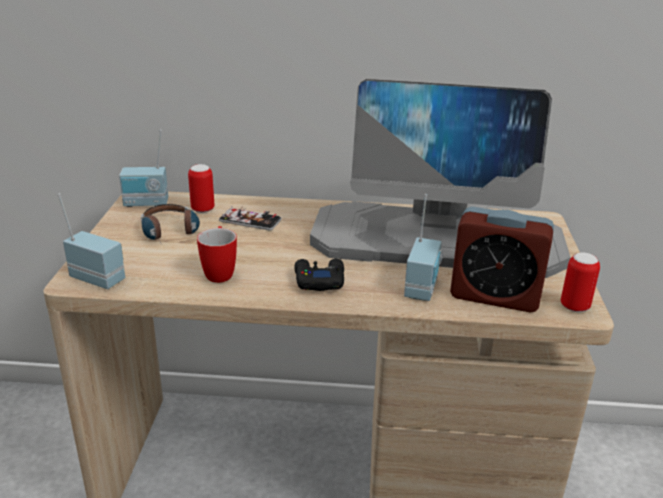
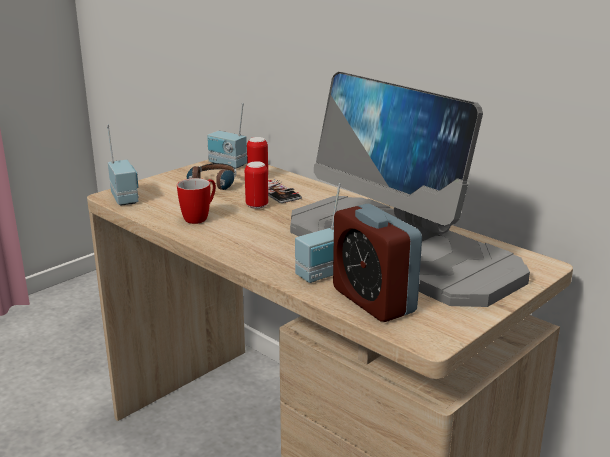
camera: 40 degrees right, 5 degrees down
(319, 280) = (256, 243): black game controller -> none
(574, 306) = (432, 333): can -> can (257, 205)

